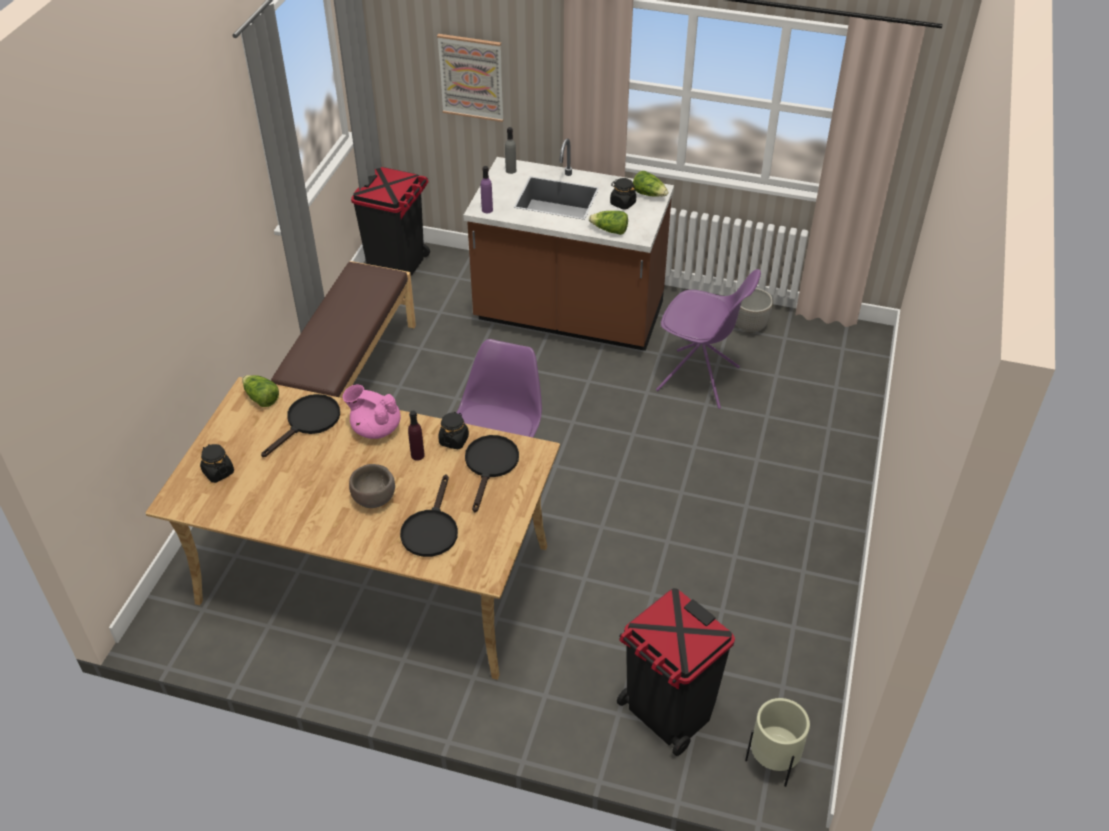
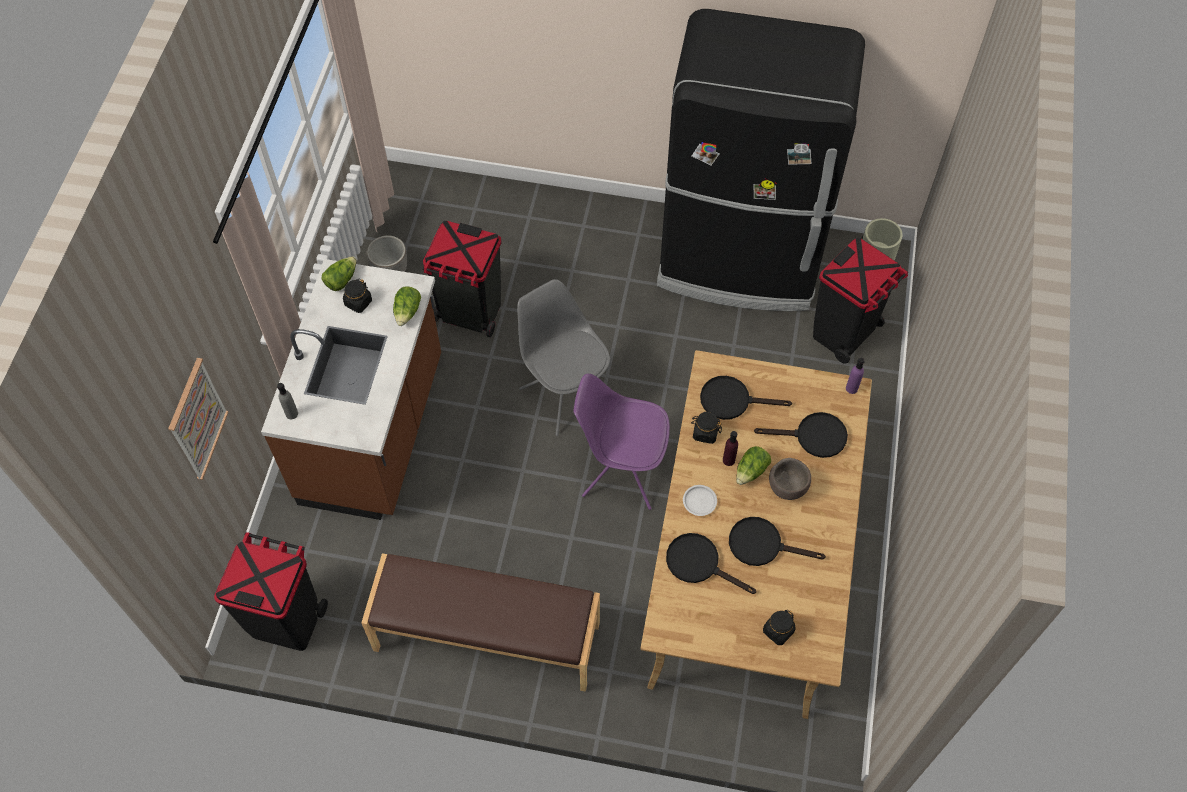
camera: 95 degrees left, 15 degrees up
(261, 398) = (671, 616): lettuce -> lettuce (751, 471)
(314, 471) = (762, 544): none -> black frying pan
(375, 428) = (699, 501): pink teapot -> white plate
(487, 210) = (370, 429): purple bottle -> purple bottle (851, 388)
(597, 444) = (564, 394): none -> grey chair
(699, 380) = (470, 313): purple chair -> black trash can
(777, 614) = (739, 261): none -> black fridge

